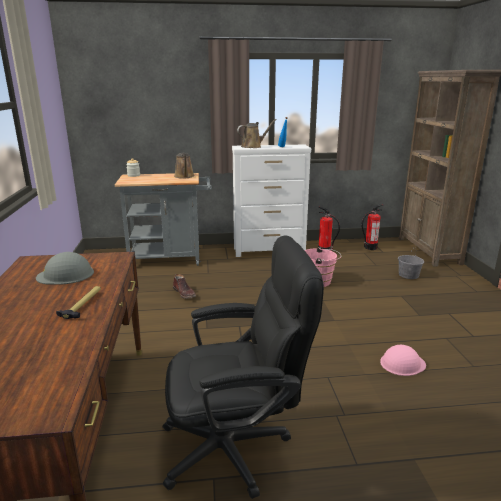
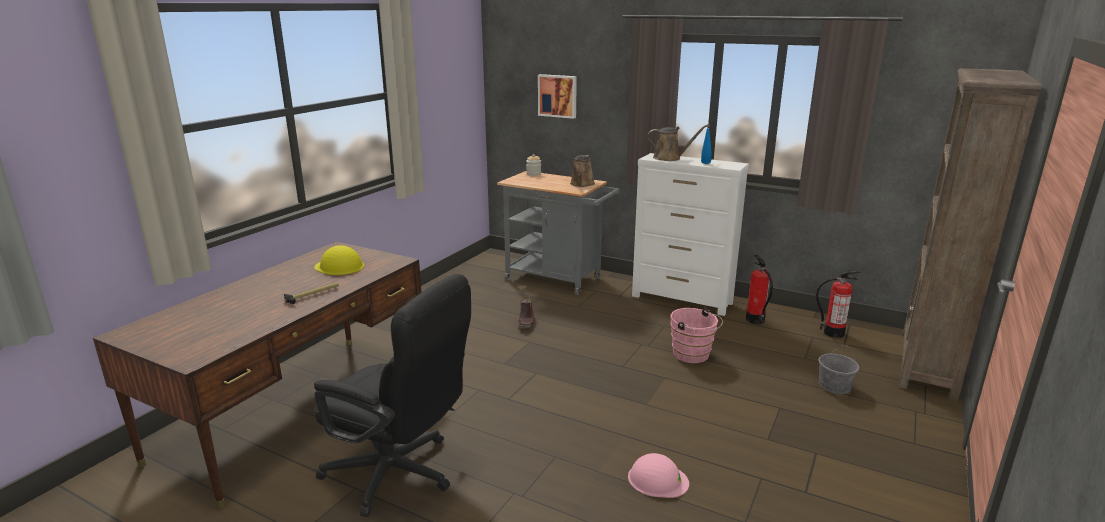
camera: 35 degrees right, 0 degrees up
(66, 274) = (339, 266): grey hard hat -> yellow hard hat
(141, 108) = (558, 96): none -> picture

